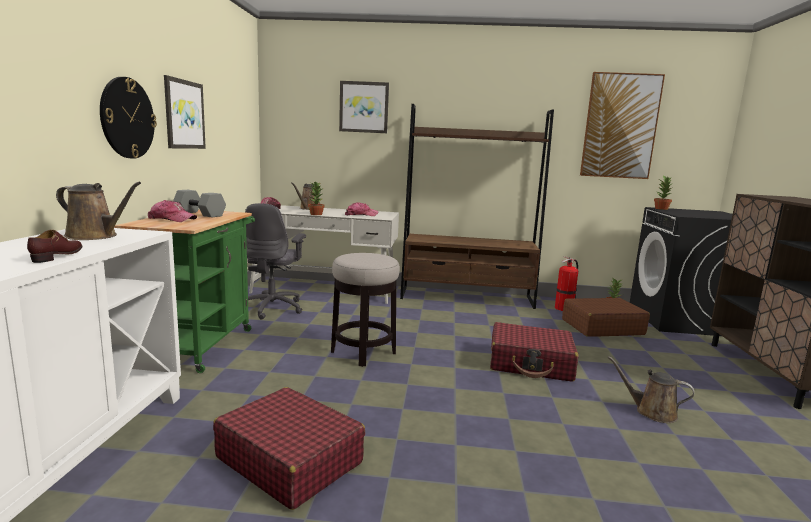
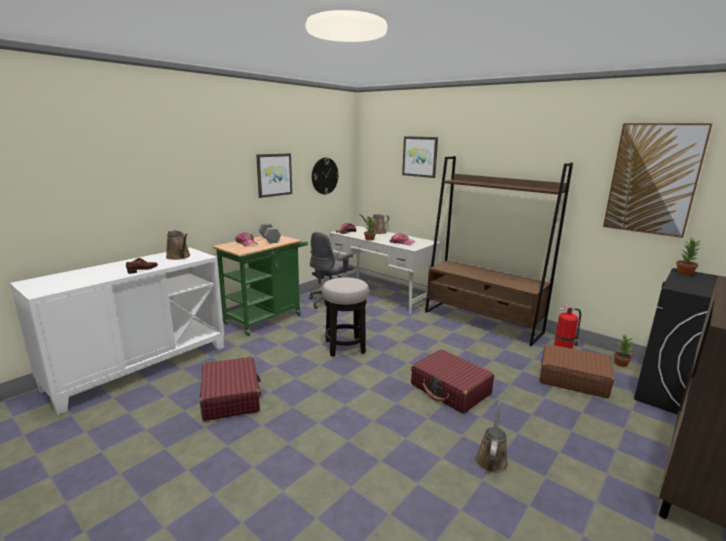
camera: 35 degrees right, 5 degrees up
(127, 118) = (226, 185): wall clock -> wall clock (324, 176)
(651, 412) = (491, 458): brown watering can -> brown watering can turned 45 degrees clockwise

